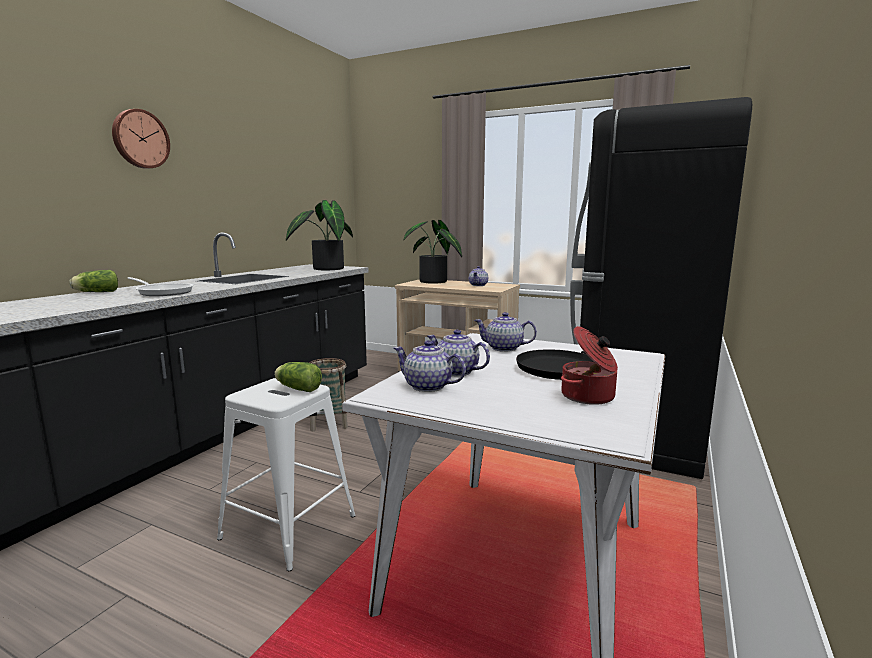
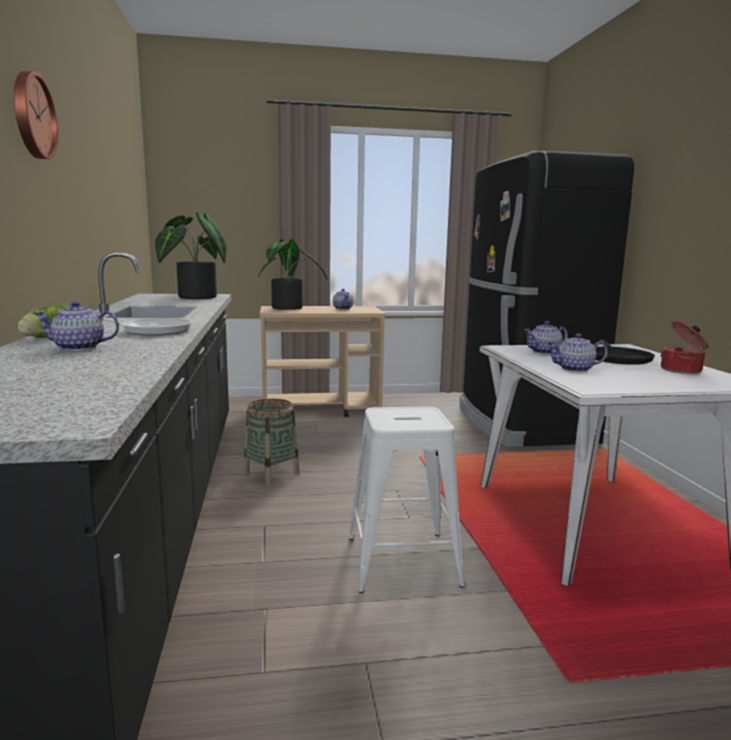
camera: 35 degrees left, 0 degrees up
(297, 388) = (416, 412): lettuce -> none
(428, 386) = (594, 379): teapot -> teapot (79, 348)

